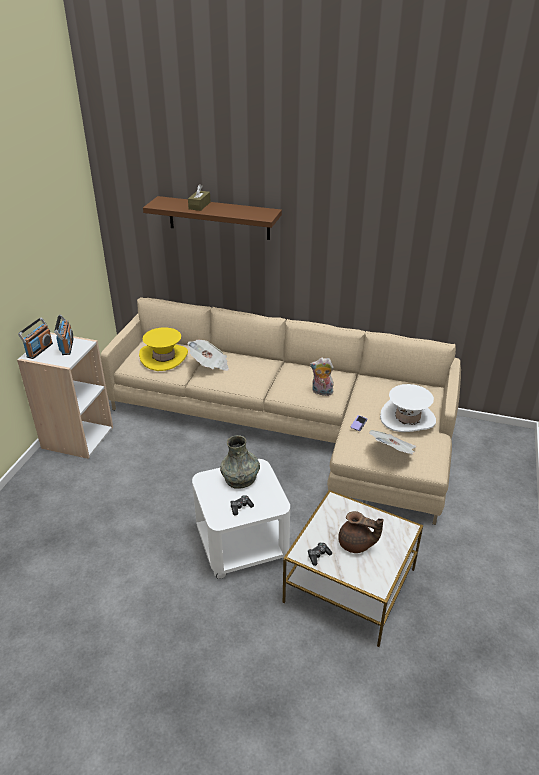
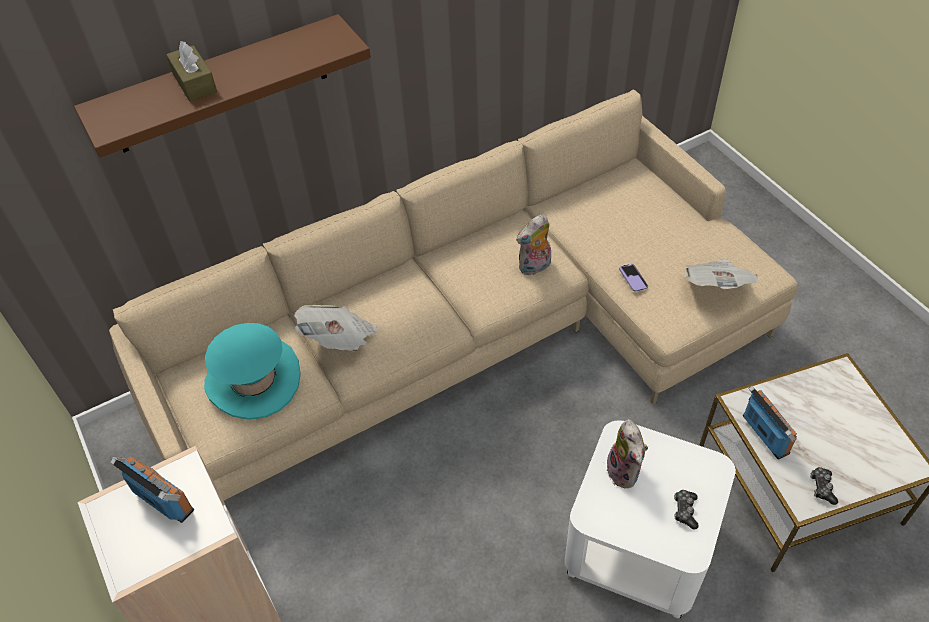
camera: 45 degrees left, 15 degrees up
(39, 350) = (124, 549): radio -> radio (764, 435)
(164, 357) = (254, 380): yellow hat -> turquoise hat
(240, 477) = (626, 472): grey vase -> plush toy
(356, 544) = (831, 437): brown teapot -> none
(407, 418) = (670, 229): white hat -> none

